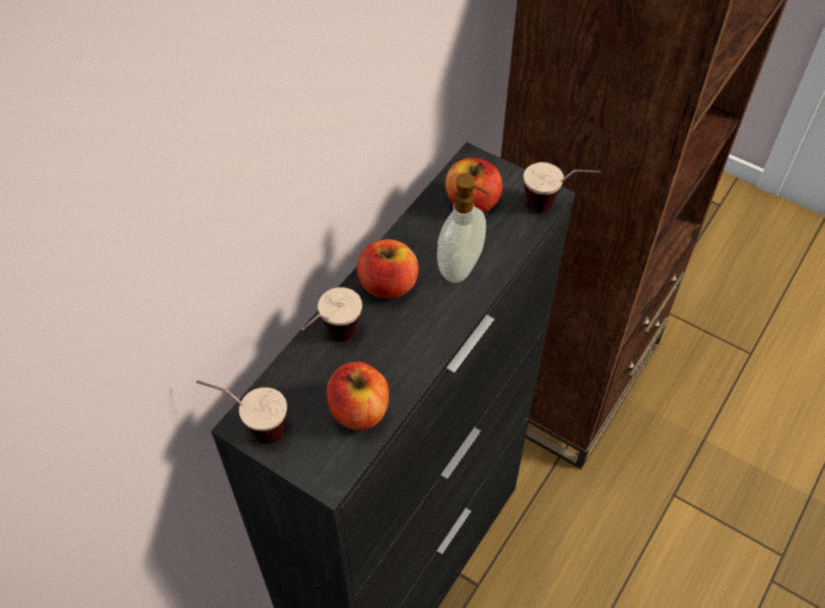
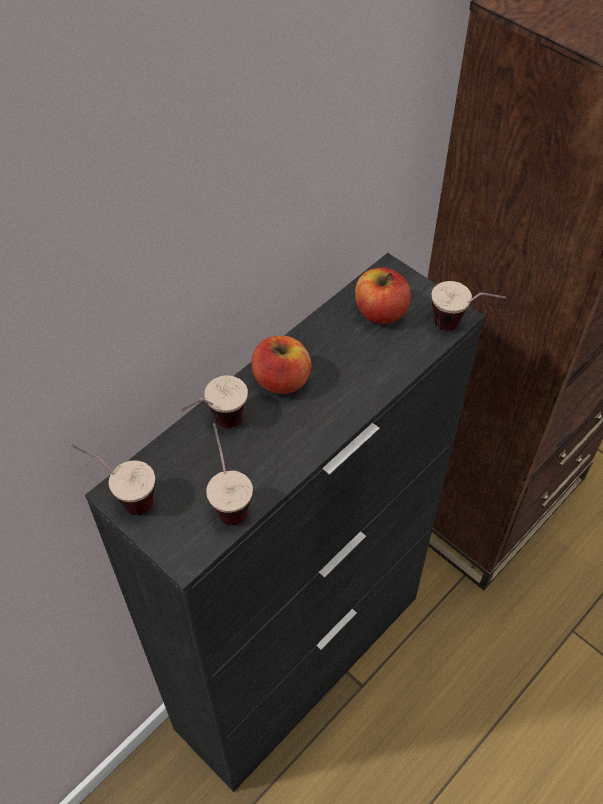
camera: 10 degrees right, 0 degrees up
(359, 410) = (228, 497): apple -> cup
(461, 267) = (356, 373): soap dispenser -> none

